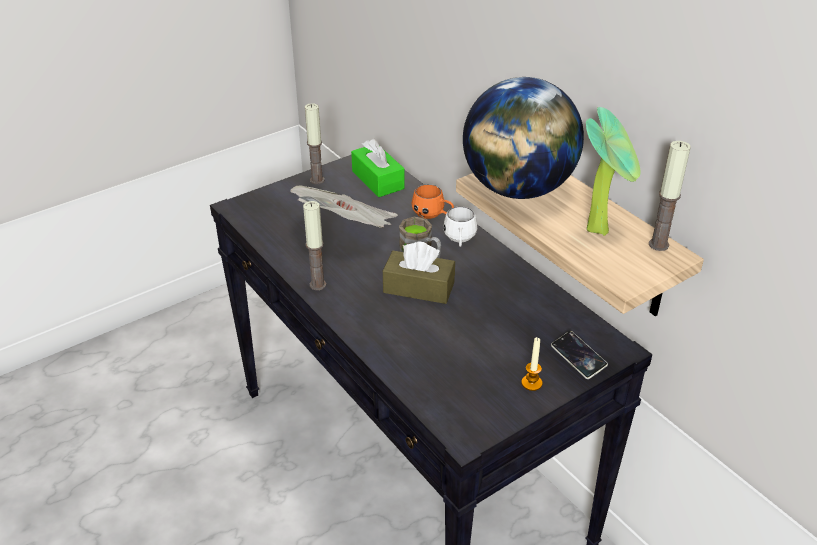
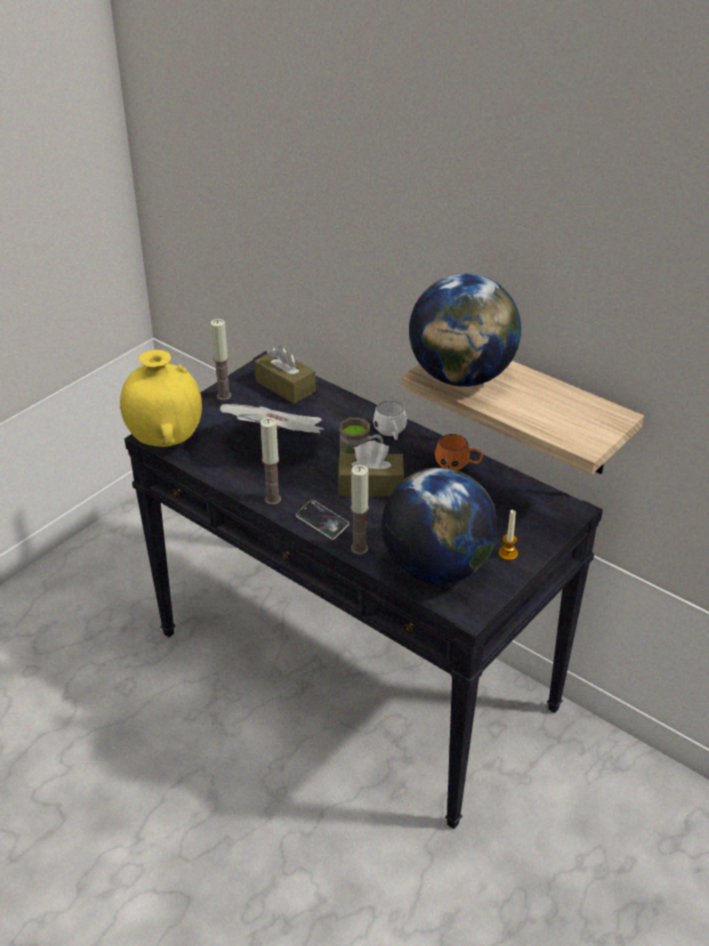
camera: 15 degrees left, 0 degrees up
(245, 212) = (165, 440): none -> yellow vase
(378, 180) = (285, 386): green tissue box -> brown tissue box
(433, 215) = (355, 414): orange mug -> orange mug (458, 466)
(450, 384) = (436, 568): none -> globe
(578, 357) = (540, 524): phone -> phone (322, 522)
(601, 229) = (549, 402): potted plant -> none
(658, 245) = (602, 409): candle -> candle (359, 548)

